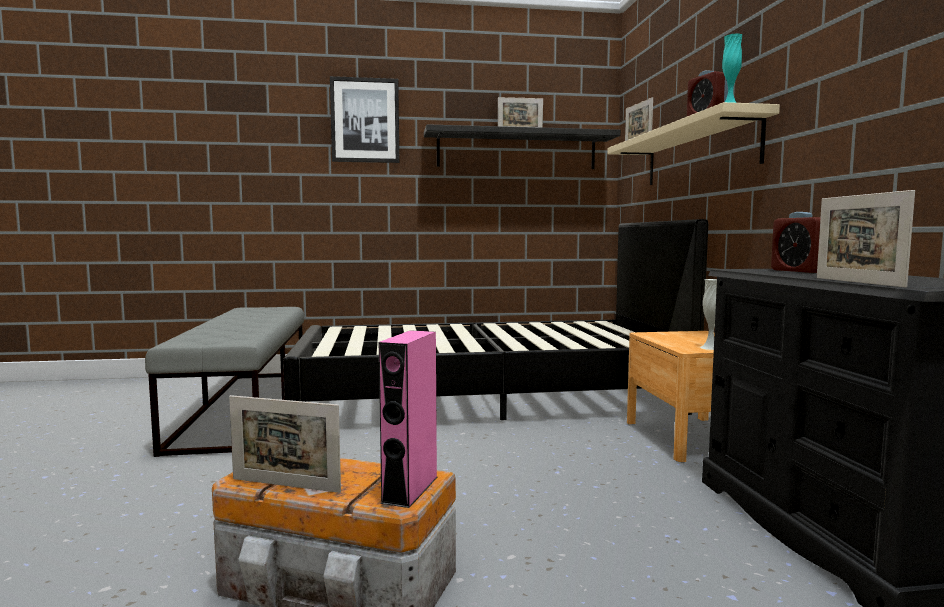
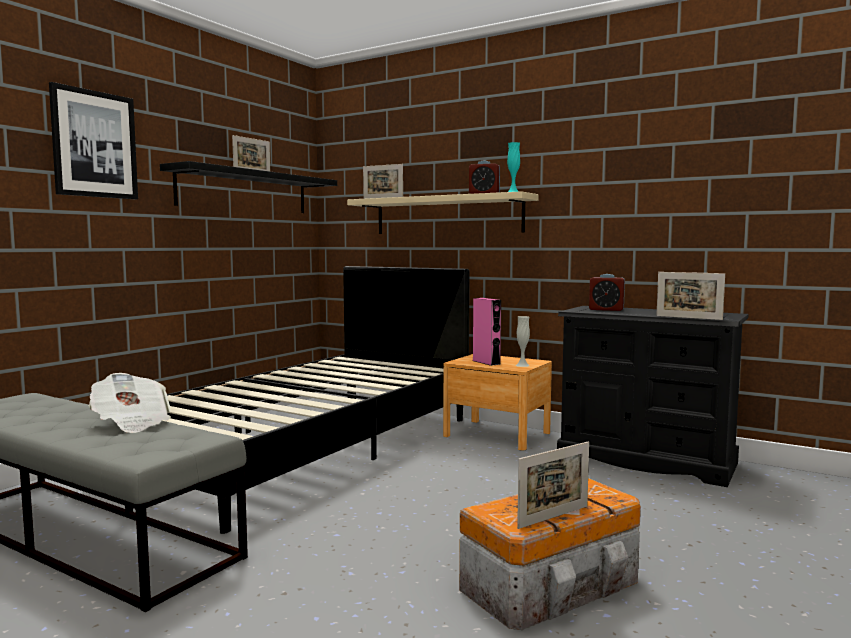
camera: 50 degrees left, 0 degrees up
(252, 327) = (132, 423): none -> newspaper
(410, 489) = (604, 490): pink speaker -> pink speaker (486, 362)

